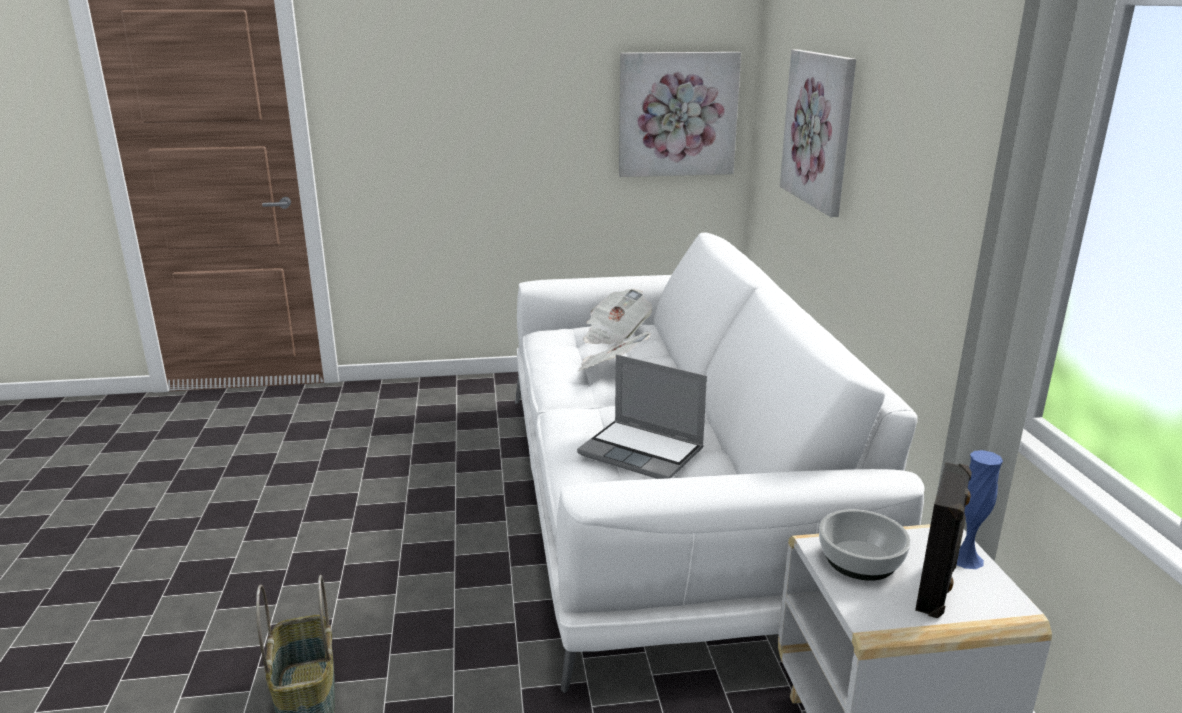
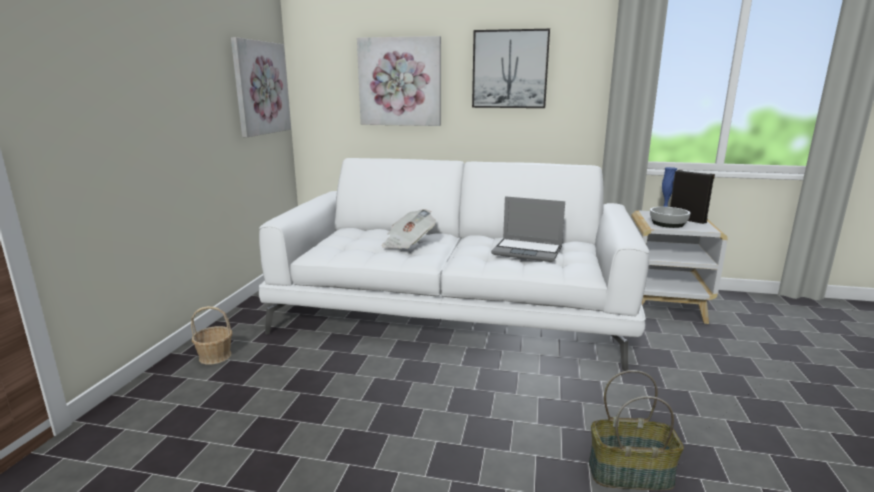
camera: 70 degrees left, 5 degrees down
(458, 395) = (215, 356): none -> basket
(615, 335) = (351, 236): newspaper -> none
(643, 452) = (528, 251): laptop -> laptop turned 60 degrees clockwise
(911, 137) = (510, 69): none -> picture

